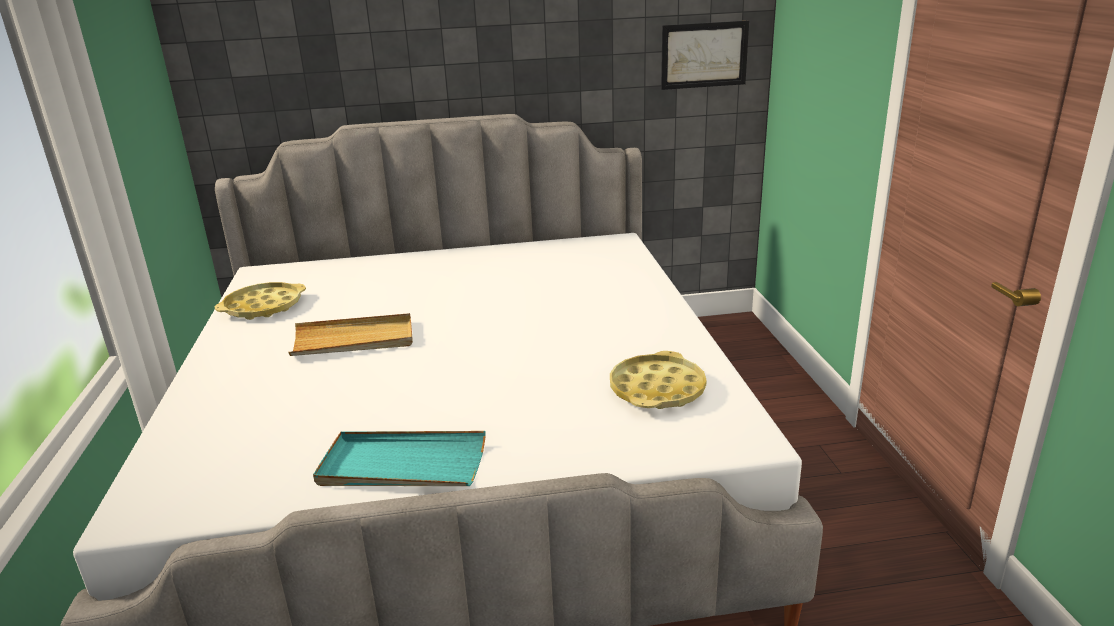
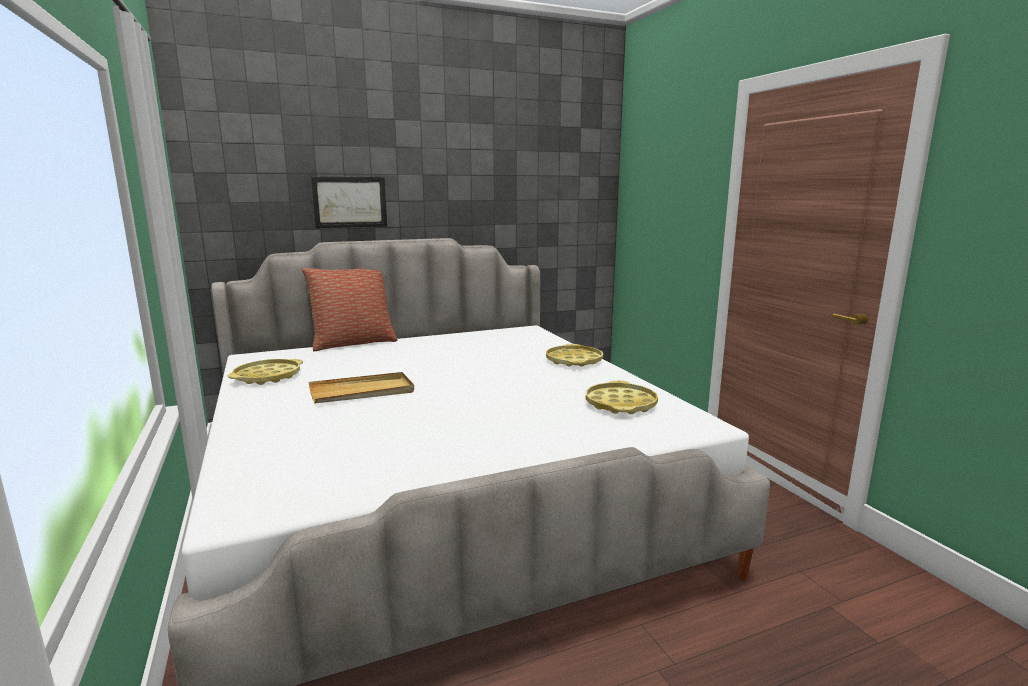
camera: 15 degrees left, 10 degrees down
(385, 255) = (353, 343): none -> pillow
(402, 465) = (458, 462): turquoise tray -> none
(643, 304) = (574, 361): none -> yellow tray
(704, 55) = (576, 203): picture -> picture (350, 202)

